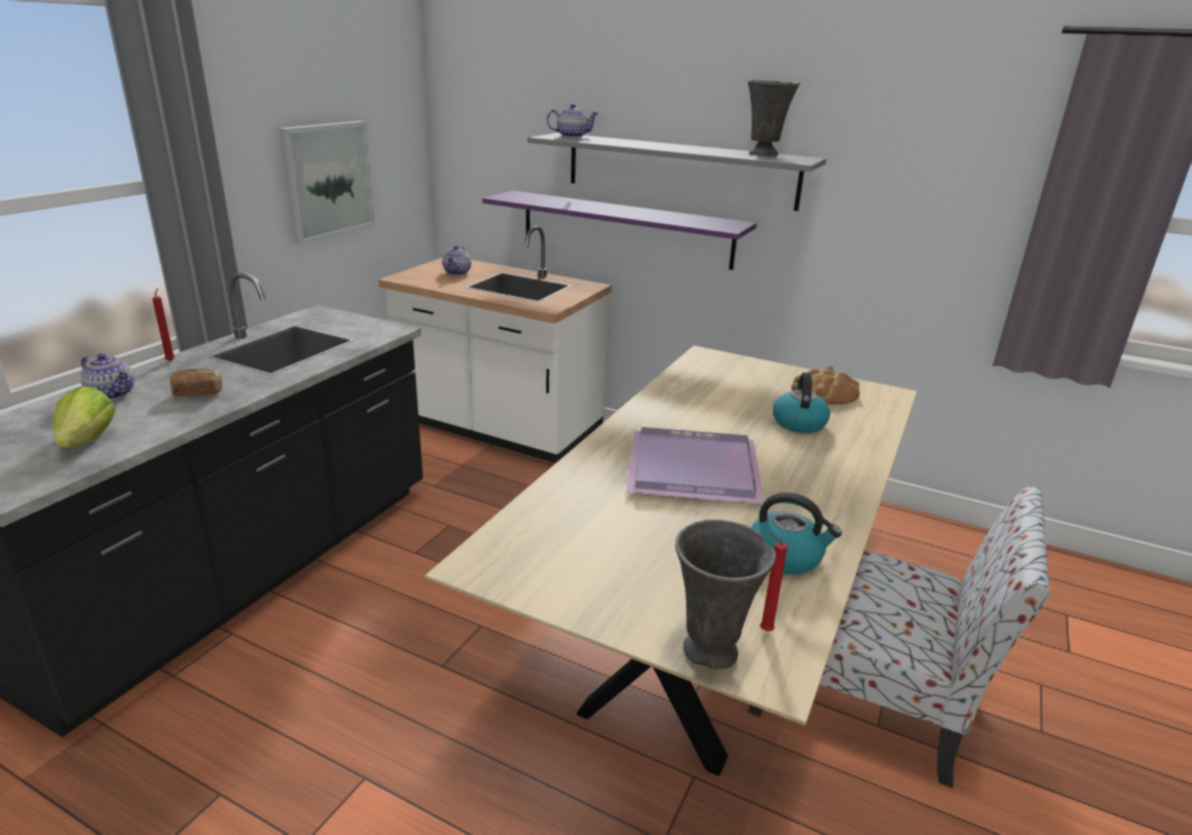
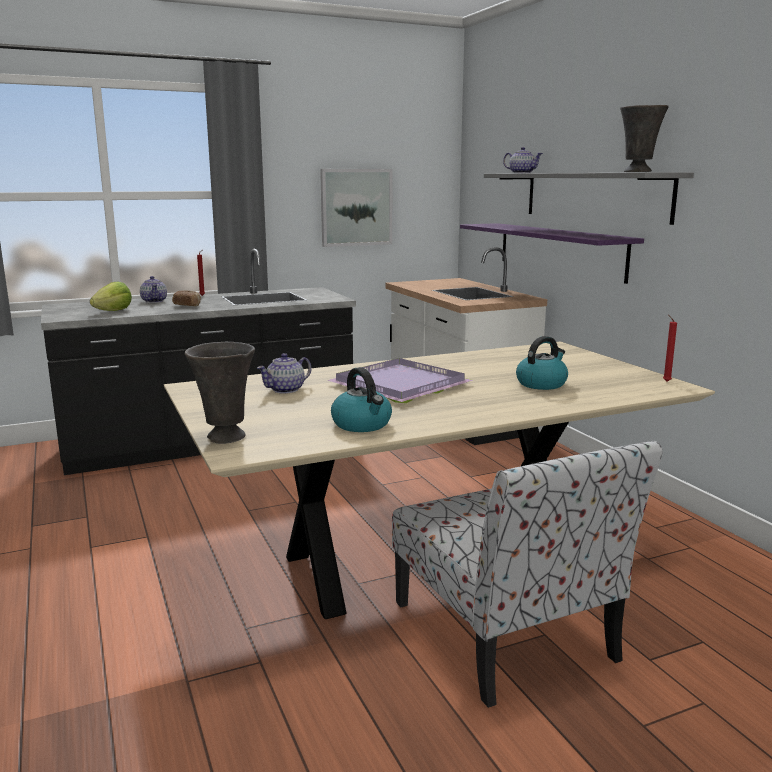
camera: 40 degrees right, 10 degrees down
(457, 272) = (444, 284): teapot -> teapot (286, 389)
(763, 630) = (273, 440): red candle -> red candle (665, 381)
(824, 392) = (612, 376): bread -> none

